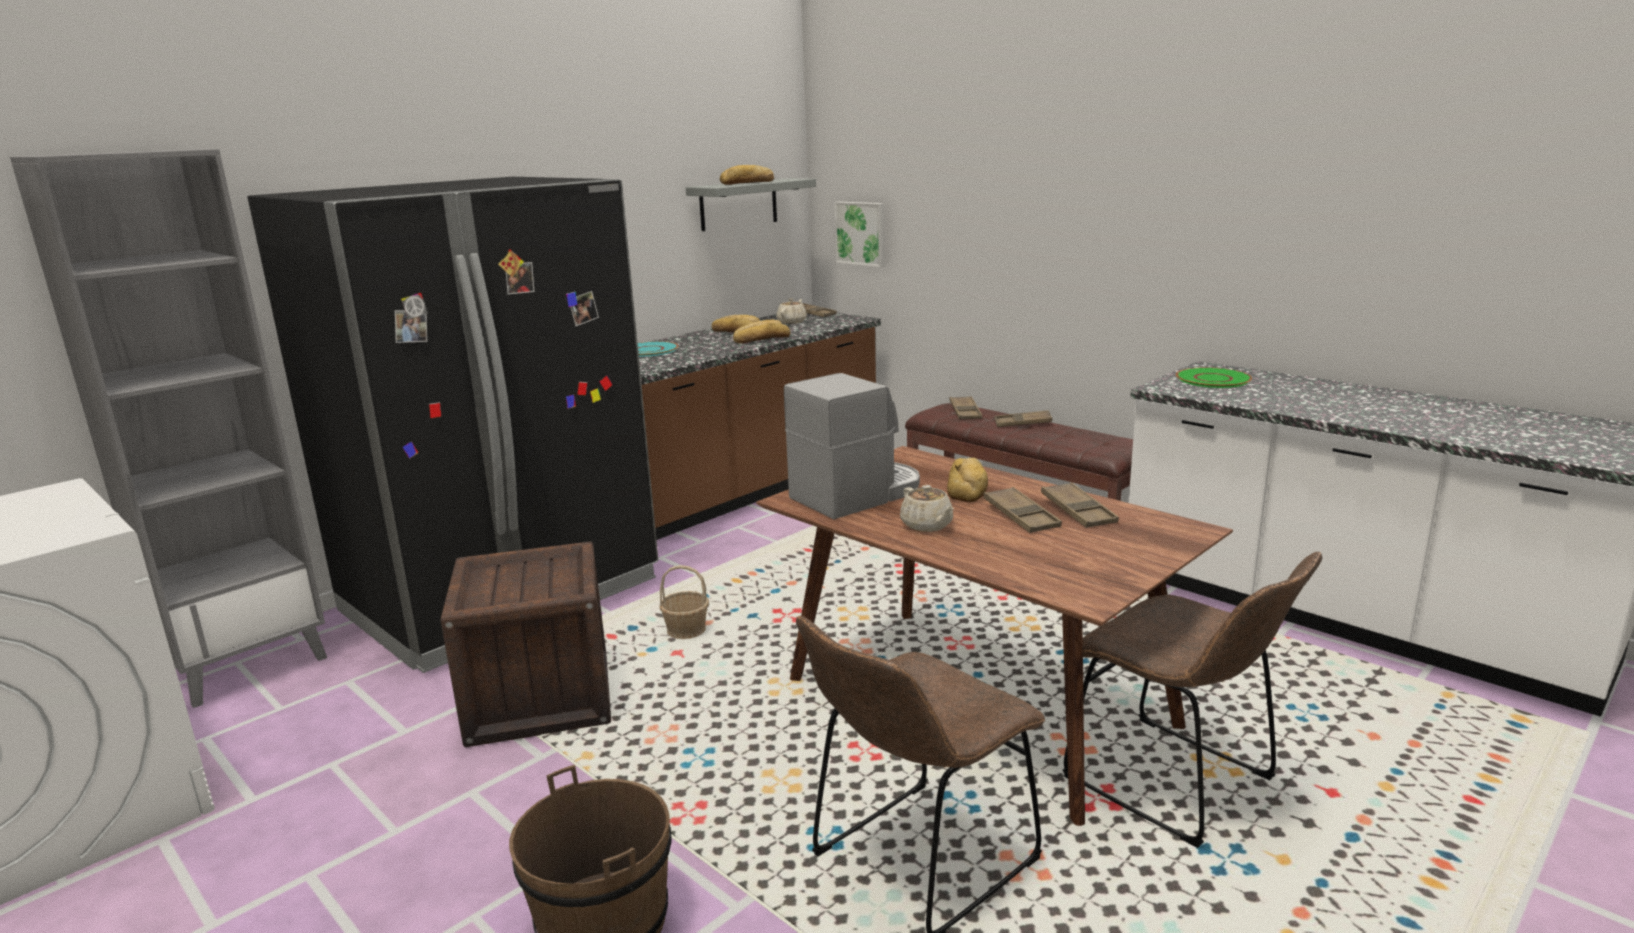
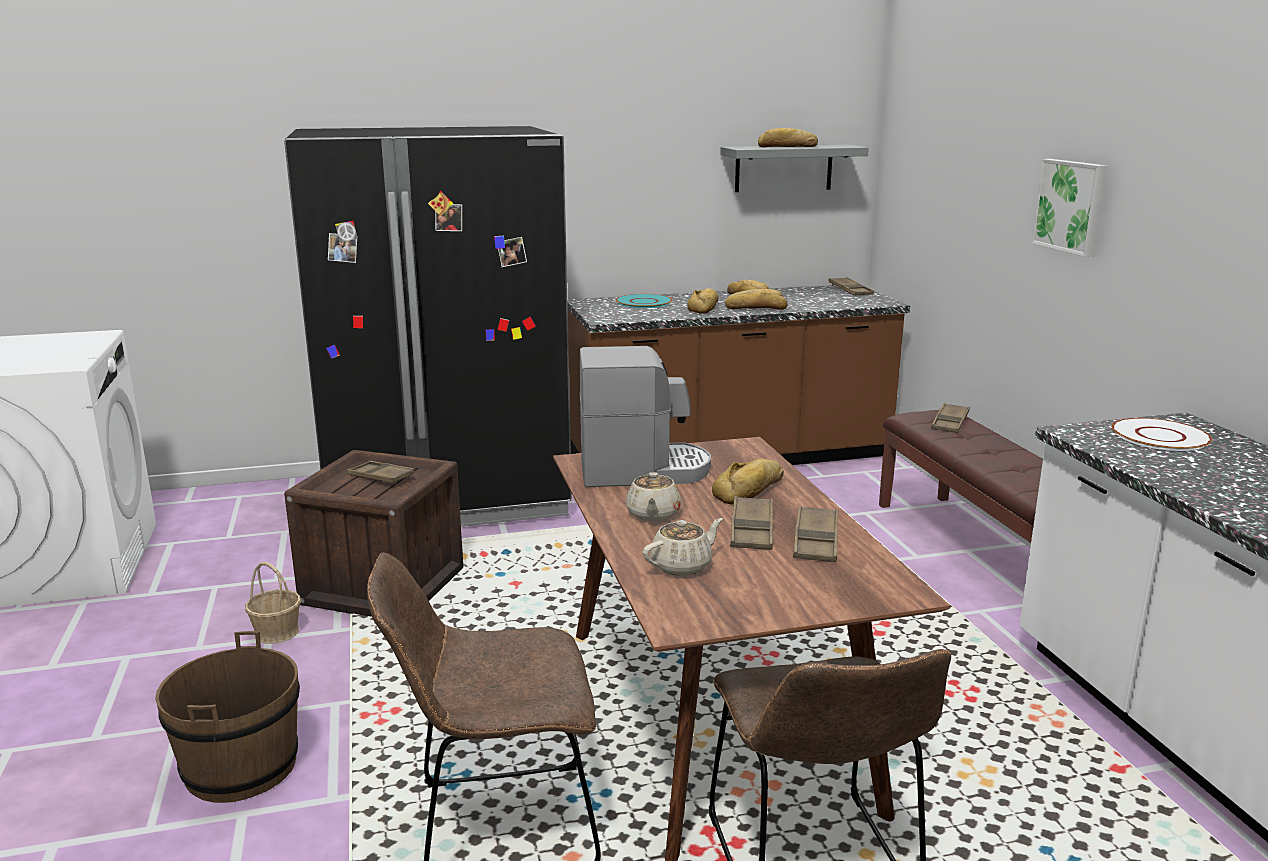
camera: 30 degrees right, 0 degrees up
(247, 663) = (244, 499): grey bookcase -> none
(686, 630) = (544, 567): basket -> basket (277, 632)
(715, 345) = (705, 307): none -> bread
(792, 322) = (816, 295): beige teapot -> beige teapot (682, 565)
(861, 233) = (911, 210): picture -> picture (1071, 206)
(1022, 423) = (995, 447): brown tray -> brown tray (381, 477)
(1213, 379) = (1160, 436): green plate -> white plate

